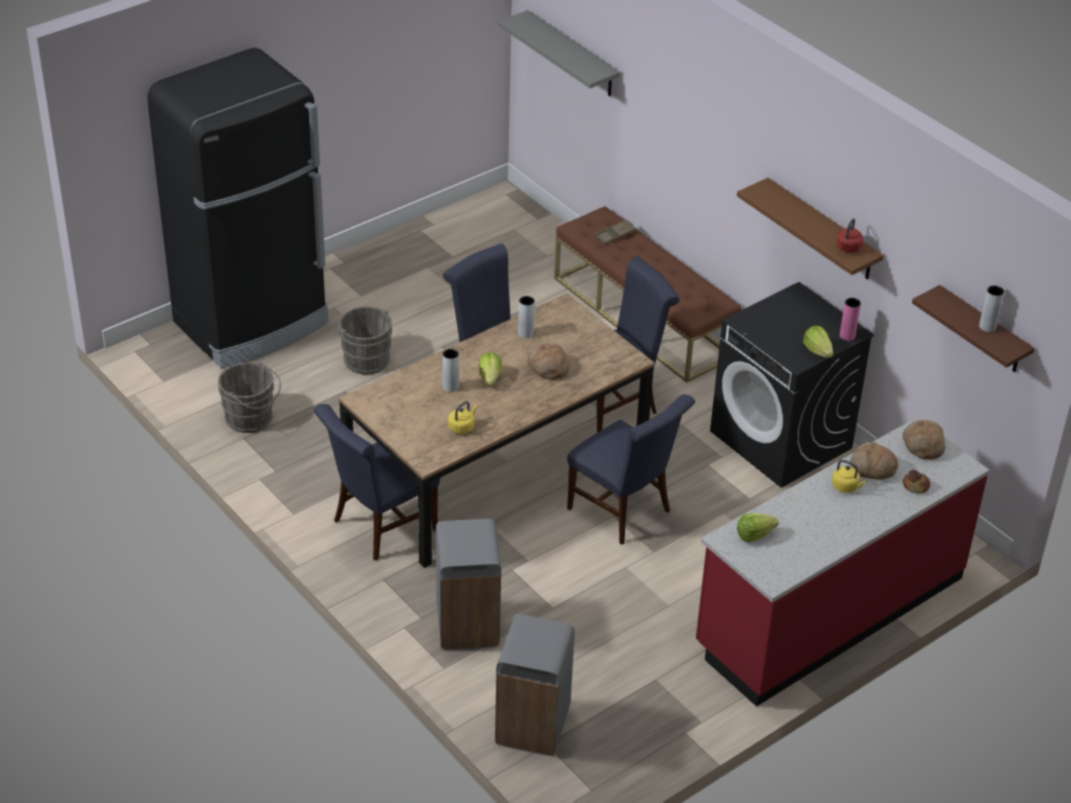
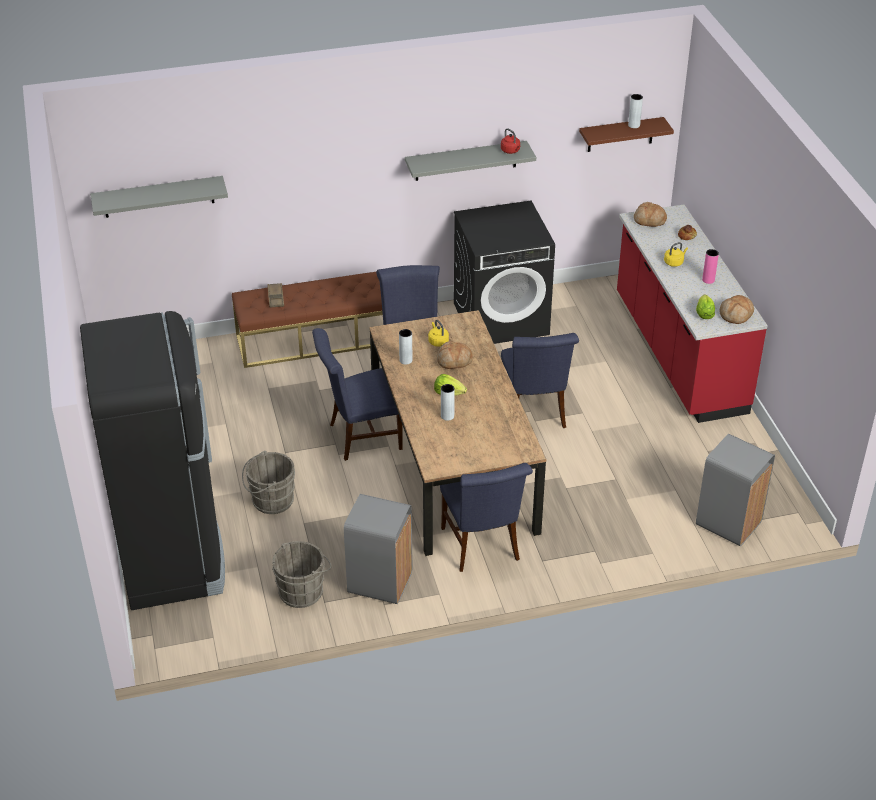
camera: 65 degrees left, 0 degrees up
(462, 427) = (499, 423): yellow kettle -> yellow kettle (438, 341)
(466, 626) = (614, 528): grey trash can -> grey trash can (380, 583)
(624, 512) = (534, 414): blue chair -> blue chair turned 105 degrees clockwise
(817, 351) = (535, 227): lettuce -> none
(822, 230) = (466, 161): brown shelf -> grey shelf
(847, 336) = (526, 211): pink vase -> pink vase (708, 280)
(872, 468) = (661, 246): bread -> bread (736, 315)

